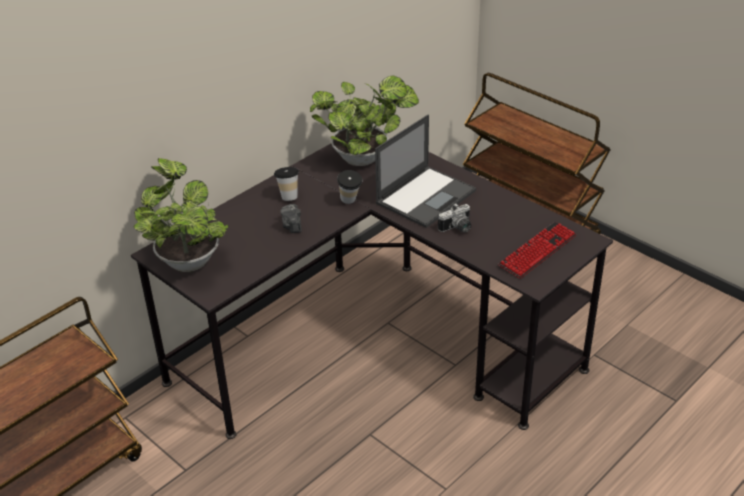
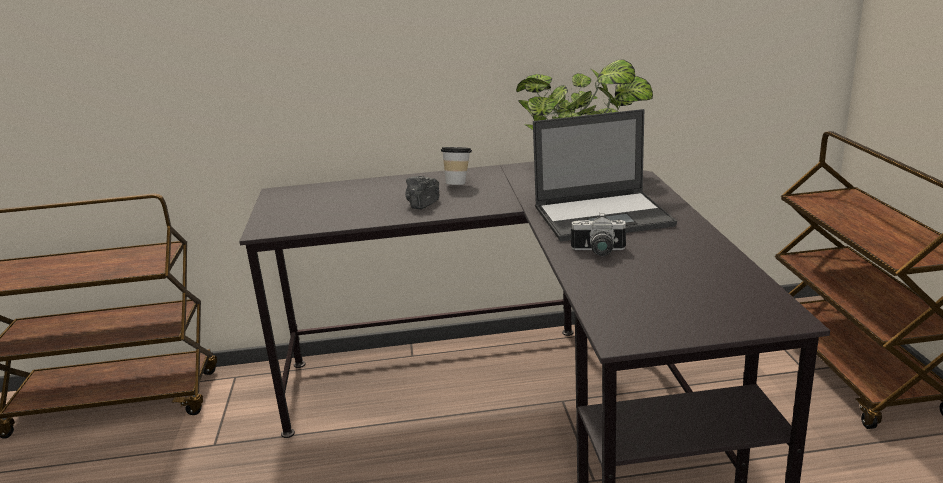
camera: 40 degrees right, 15 degrees down
(187, 259) = (294, 202): potted plant -> none
(350, 202) = (510, 201): cup -> none
(537, 251) = (679, 304): keyboard -> none

